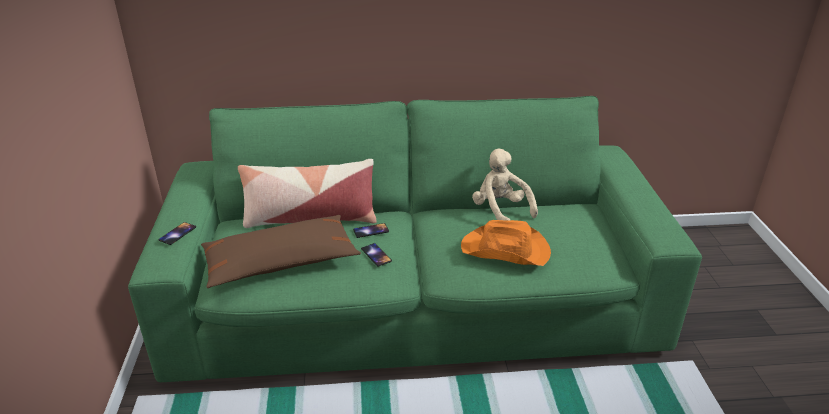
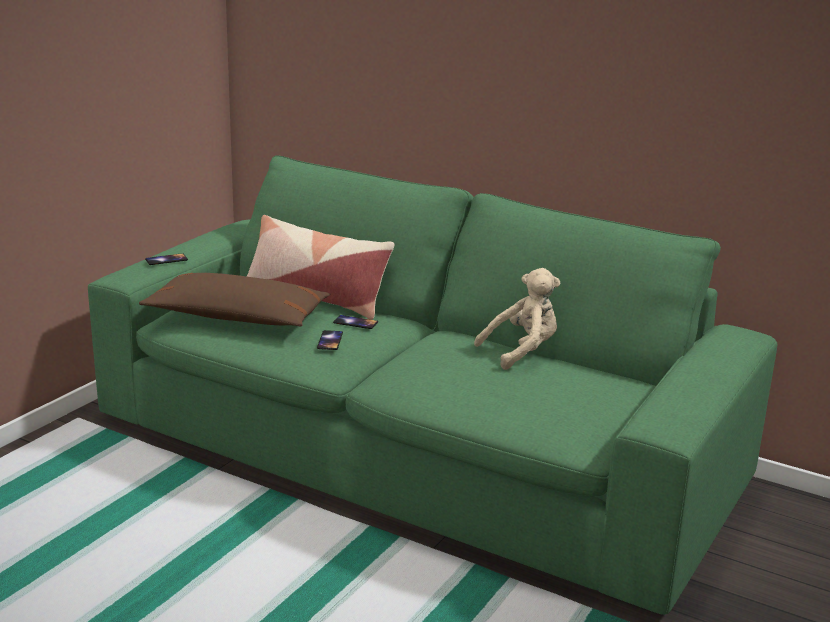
camera: 35 degrees right, 10 degrees down
(500, 211) = (522, 352): beige plush toy -> beige plush toy turned 60 degrees clockwise
(506, 250) = (467, 381): orange hat -> none

